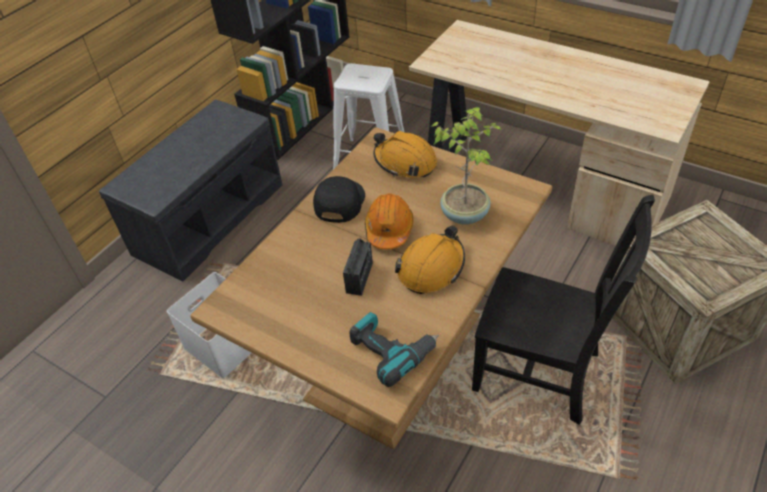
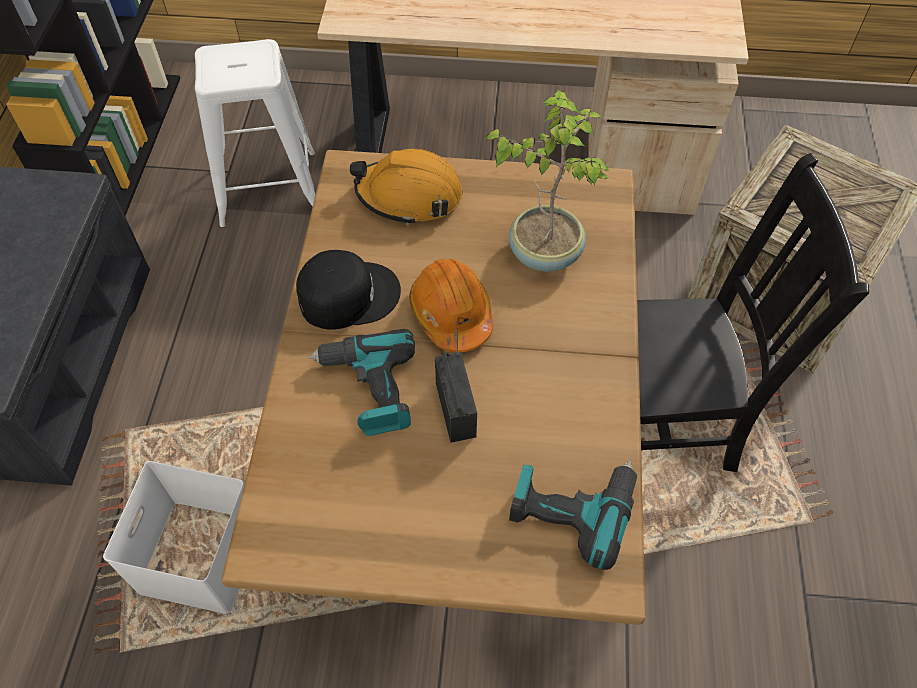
camera: 30 degrees left, 10 degrees up
(319, 252) = (369, 389): none -> power drill
(338, 202) = (347, 294): black cap -> black cap turned 90 degrees clockwise
(431, 268) = (548, 354): orange hard hat -> none

